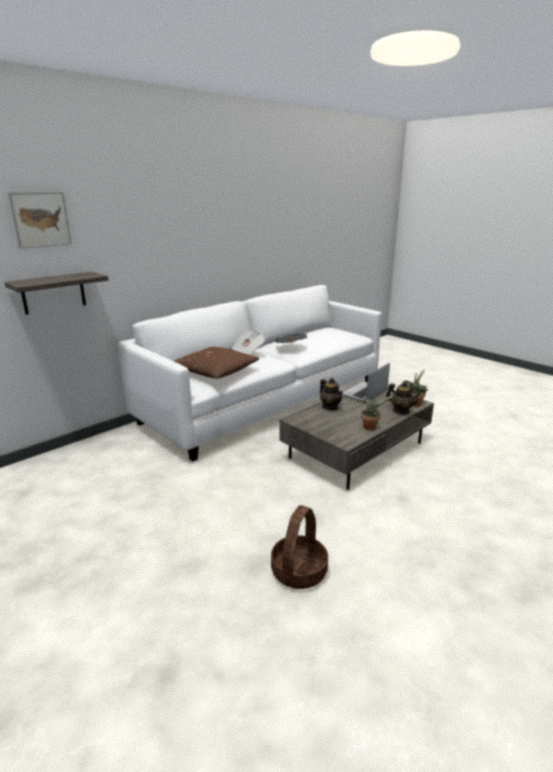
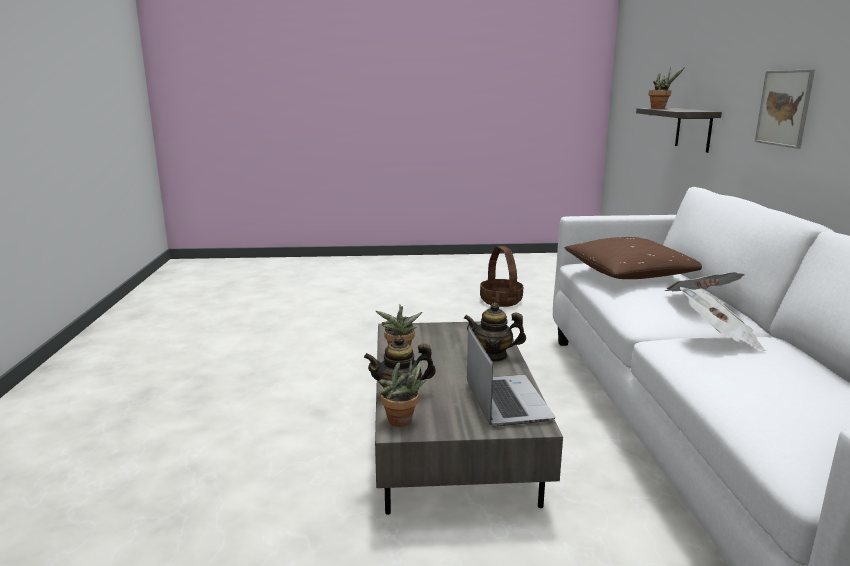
camera: 130 degrees right, 5 degrees down
(41, 219) = (705, 43): picture -> picture (784, 108)
(41, 281) = (660, 108): none -> potted plant
(298, 571) = (338, 334): basket -> basket (501, 301)

